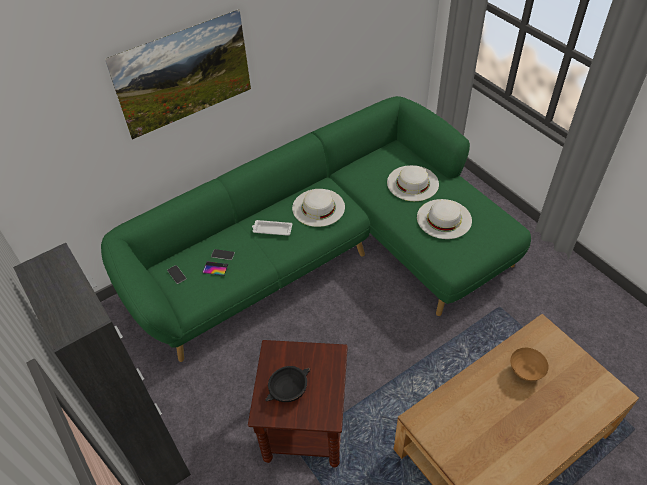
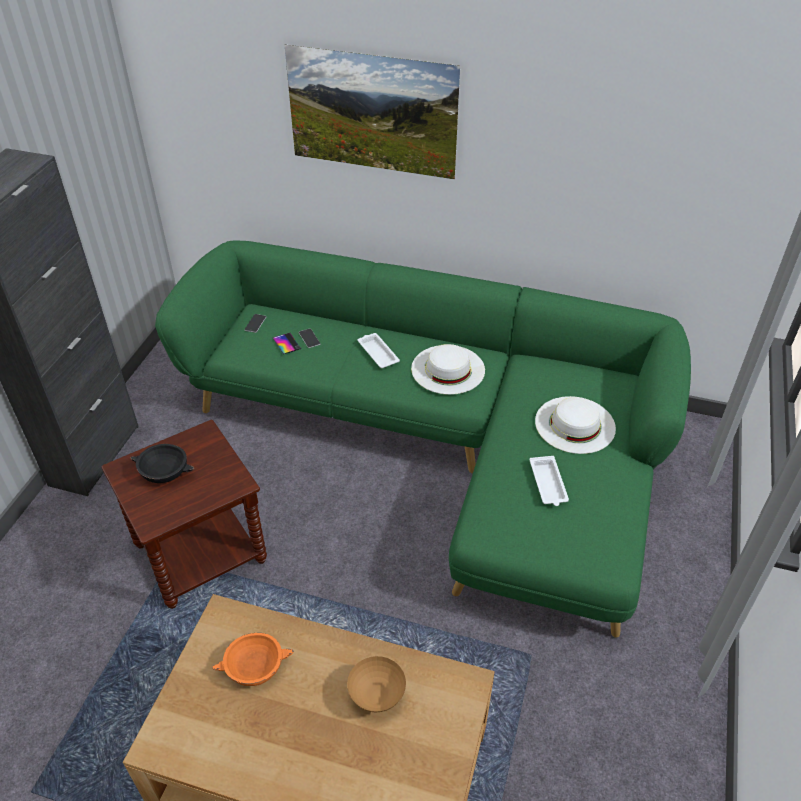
camera: 50 degrees right, 5 degrees down
(444, 218) = (548, 484): white hat -> white tray
(468, 421) = (254, 668): none -> orange bowl

